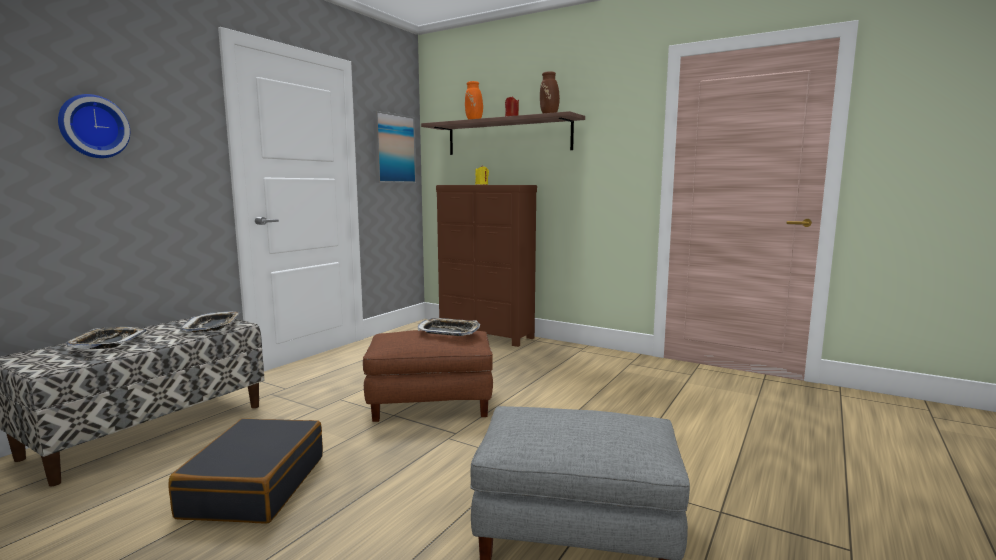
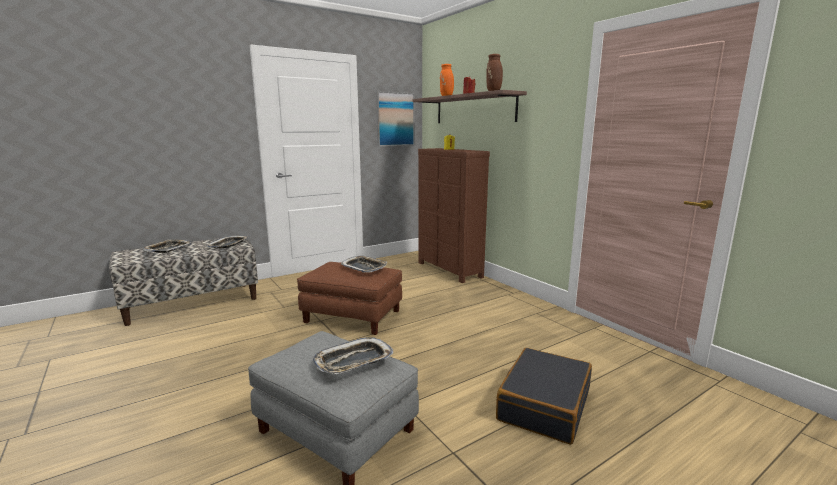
camera: 25 degrees right, 5 degrees up
(93, 126) = (167, 119): wall clock -> none
(254, 485) = (203, 349): black suitcase -> black suitcase (543, 405)
(613, 423) = (353, 361): none -> tray

